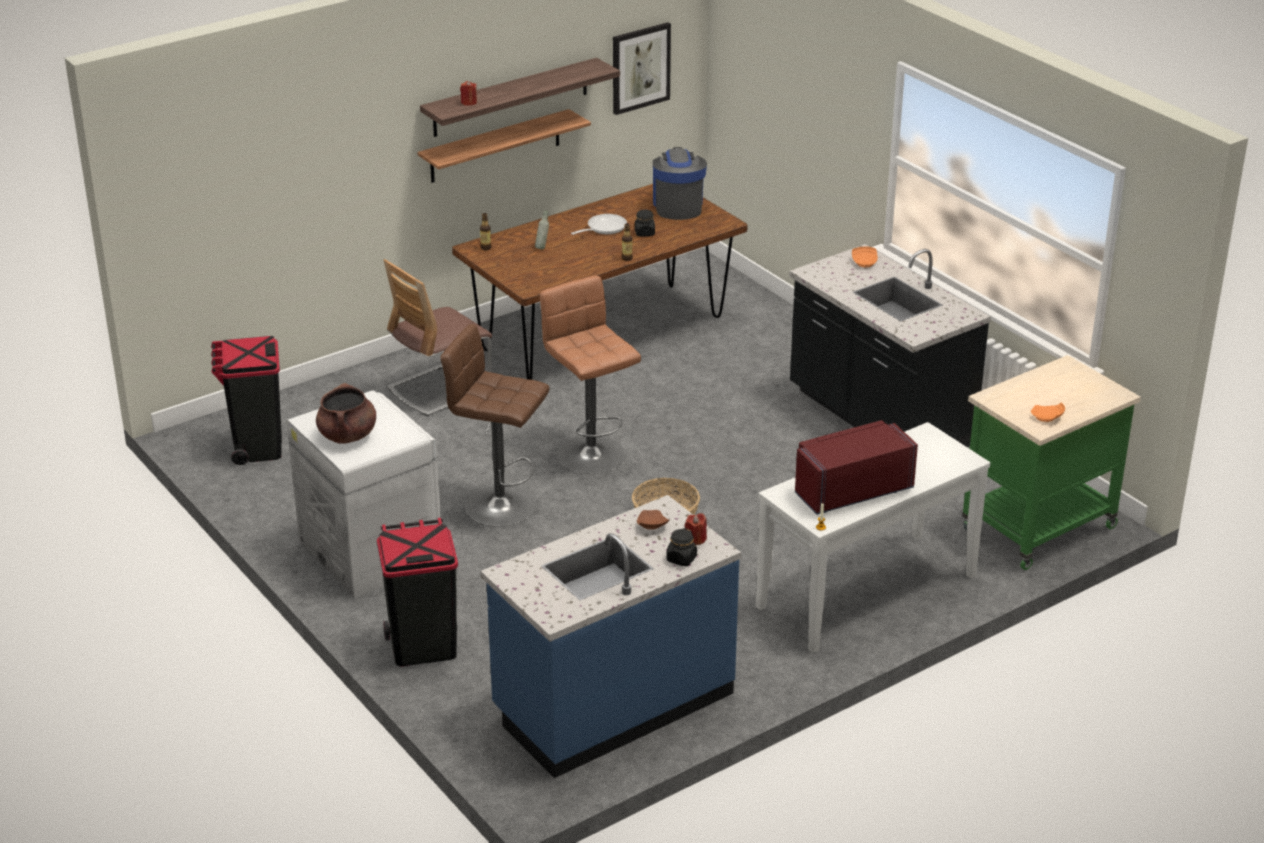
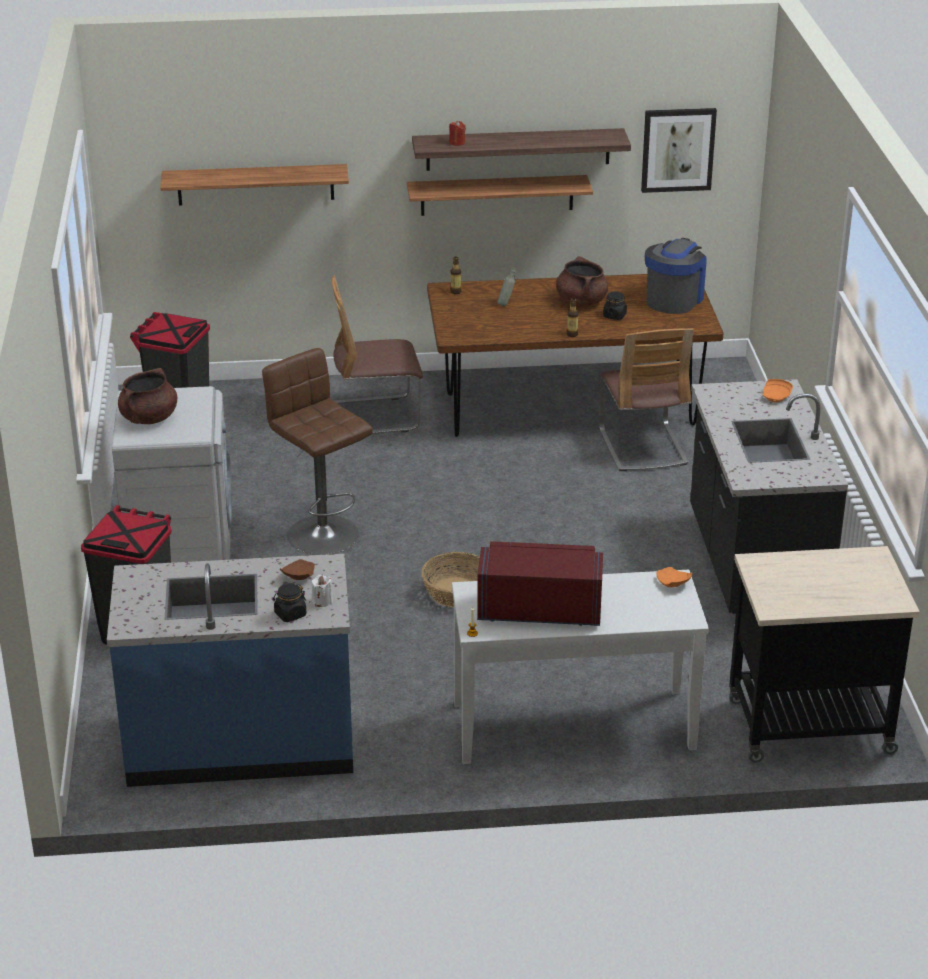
camera: 30 degrees right, 0 degrees up
(281, 187) = (255, 184): none -> shelf
(591, 455) = (447, 515): brown stool -> none
(603, 228) = (581, 301): frying pan -> brown cooking pot
(695, 348) = (642, 447): none -> chair
(695, 539) = (322, 601): red candle -> white candle
(1038, 529) = (808, 728): green cart -> black cart
(1047, 418) = (792, 601): orange plate -> orange plate (673, 583)

